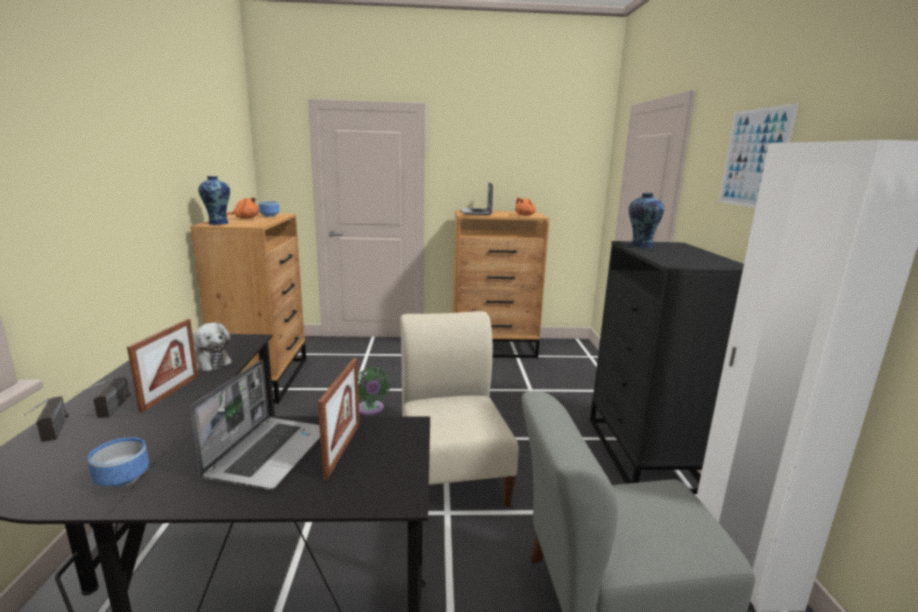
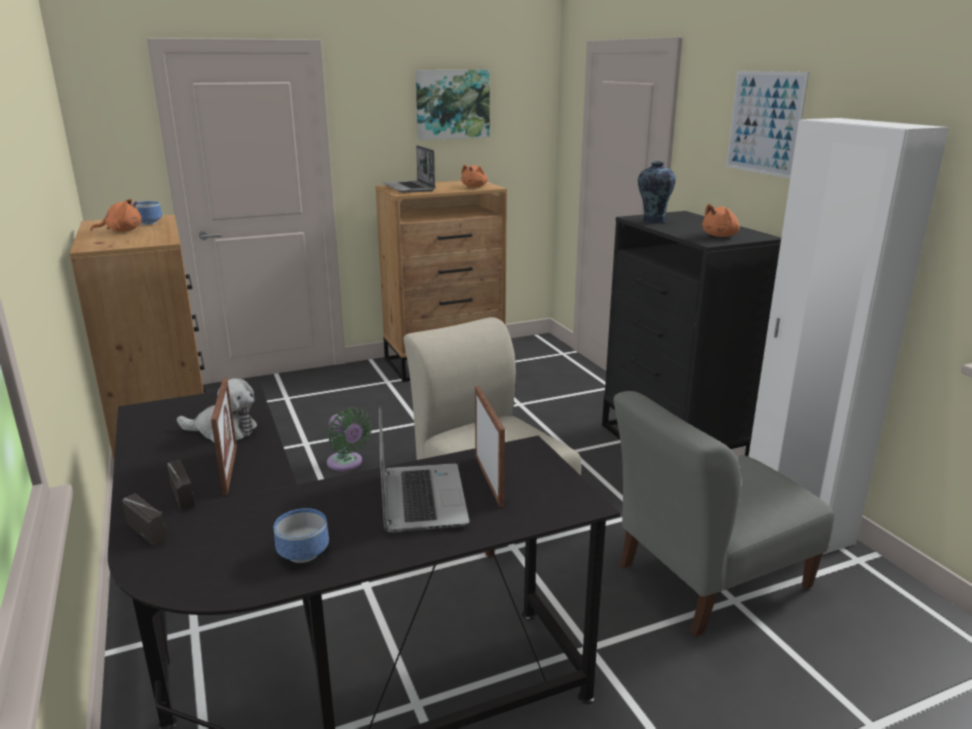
camera: 20 degrees left, 5 degrees up
(218, 223) = (102, 244): vase -> none
(521, 154) = (452, 104): none -> picture
(693, 262) = (721, 236): none -> orange plush toy

